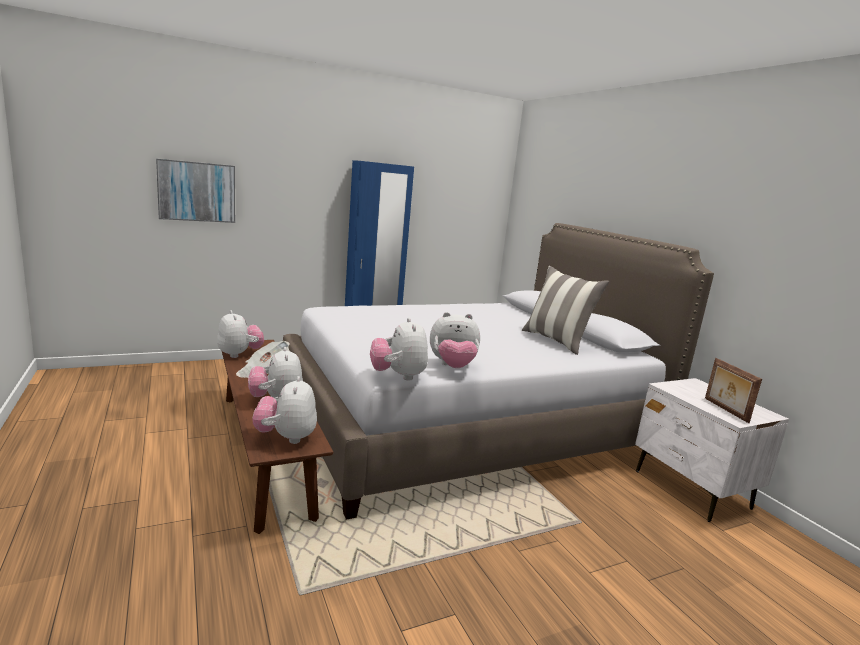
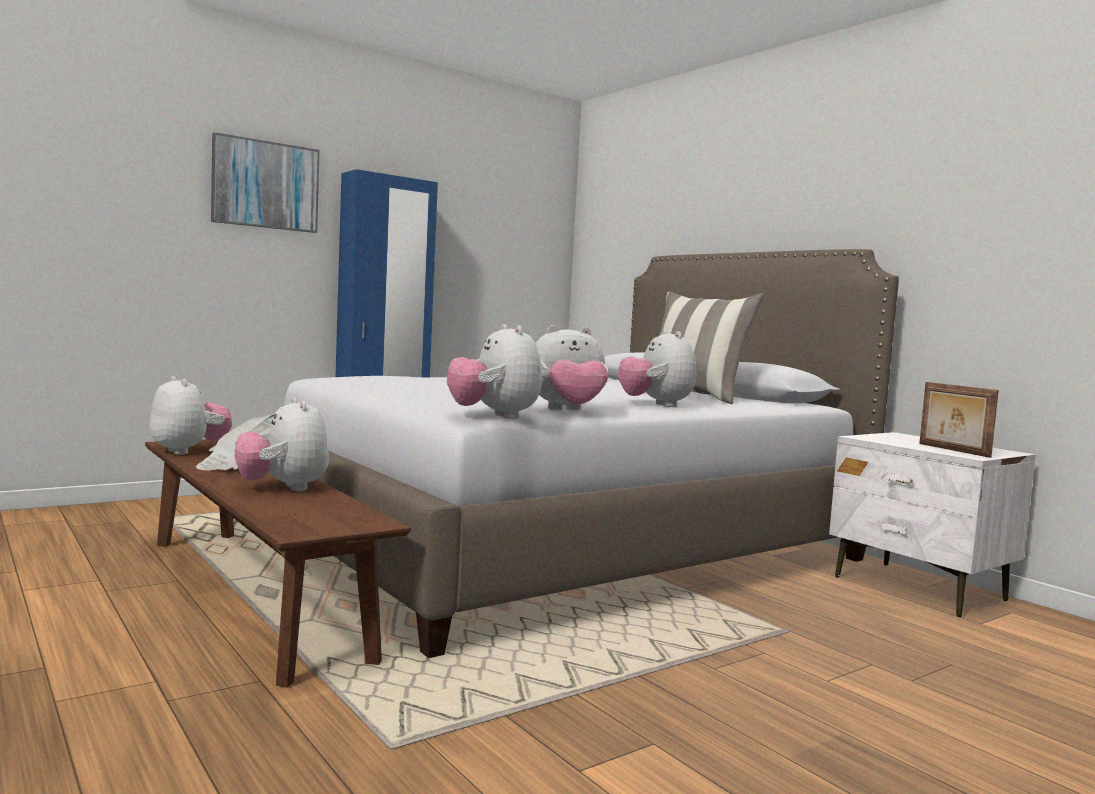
camera: 10 degrees left, 10 degrees down
(197, 191) = (90, 212): picture -> picture (265, 185)
(286, 438) = (324, 518): plush toy -> plush toy (656, 405)

